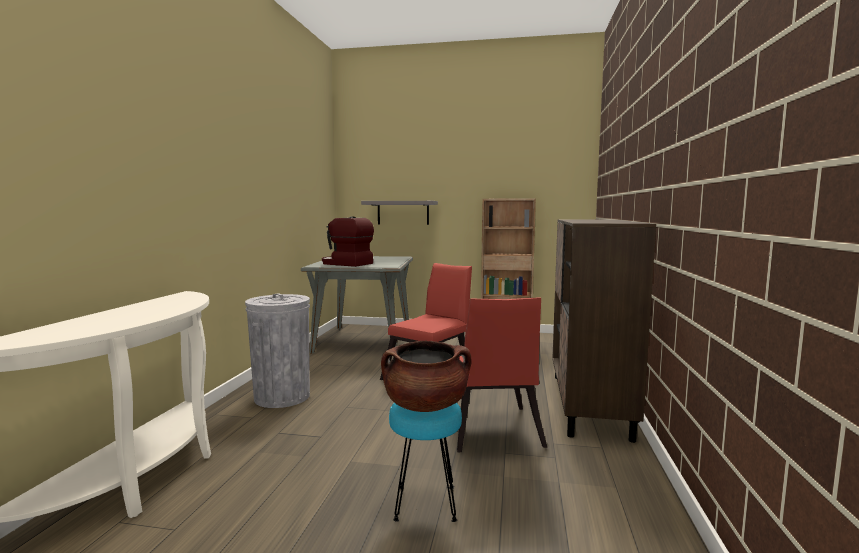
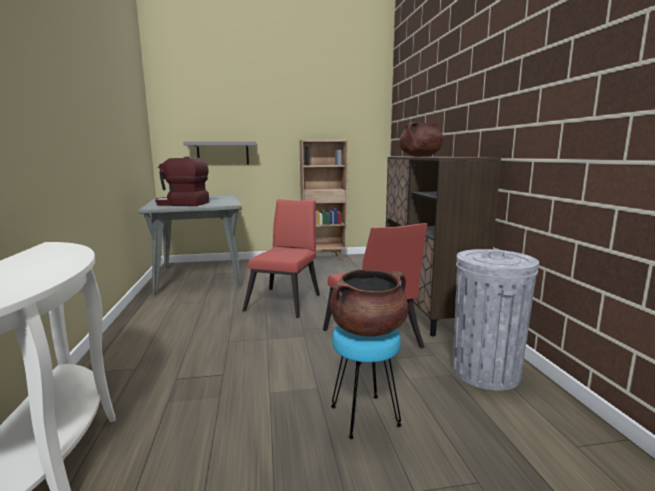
camera: 20 degrees left, 5 degrees up
(282, 397) = (154, 342): grey trash can -> grey trash can (485, 372)
(587, 220) = (420, 156): none -> brown cooking pot

